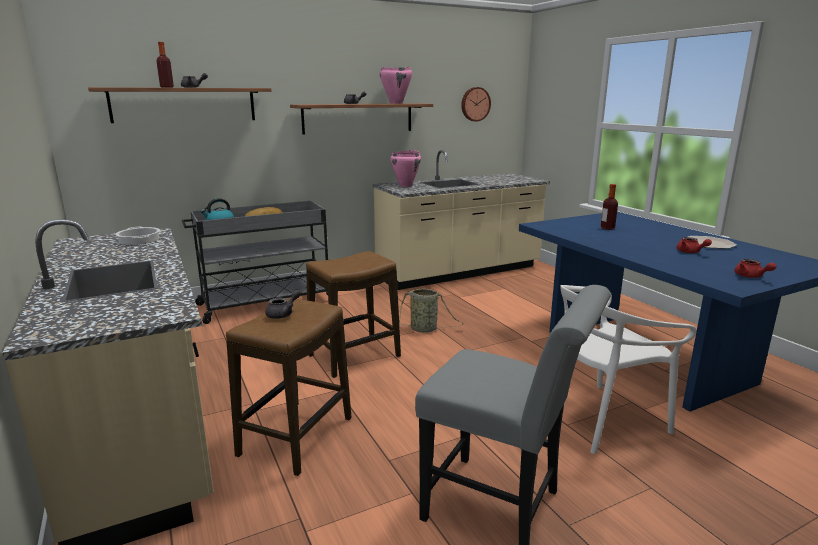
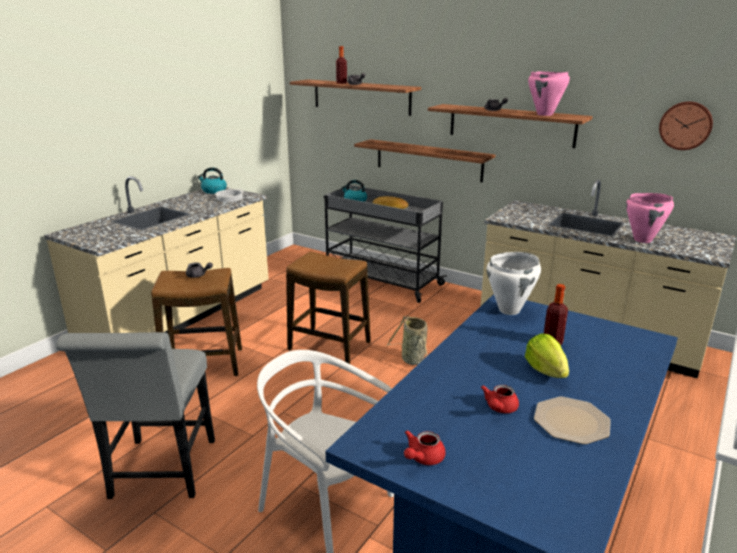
camera: 60 degrees right, 5 degrees up
(82, 242) = (213, 191): none -> kettle
(281, 164) = (428, 160): none -> shelf
(406, 185) = (530, 211): pink cooking pot -> pink cooking pot (643, 240)
(553, 226) = (509, 310): none -> white cooking pot
(645, 236) = (546, 371): none -> lettuce

